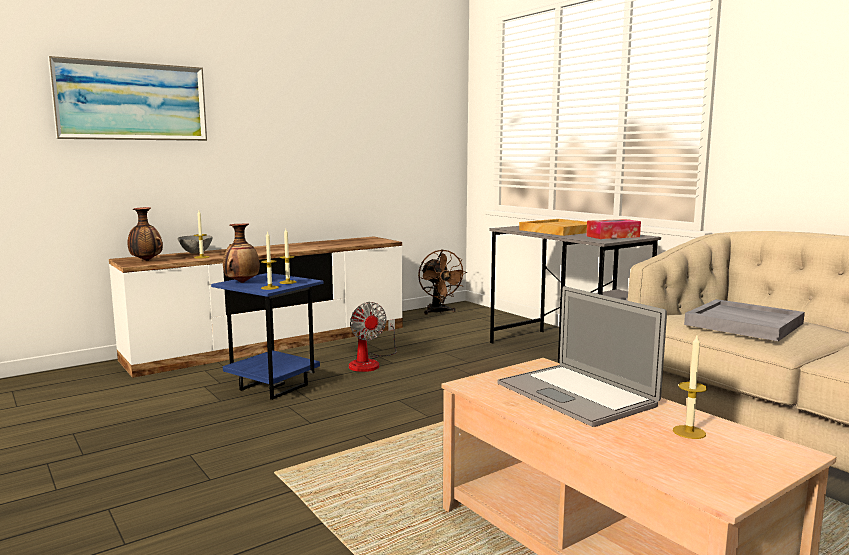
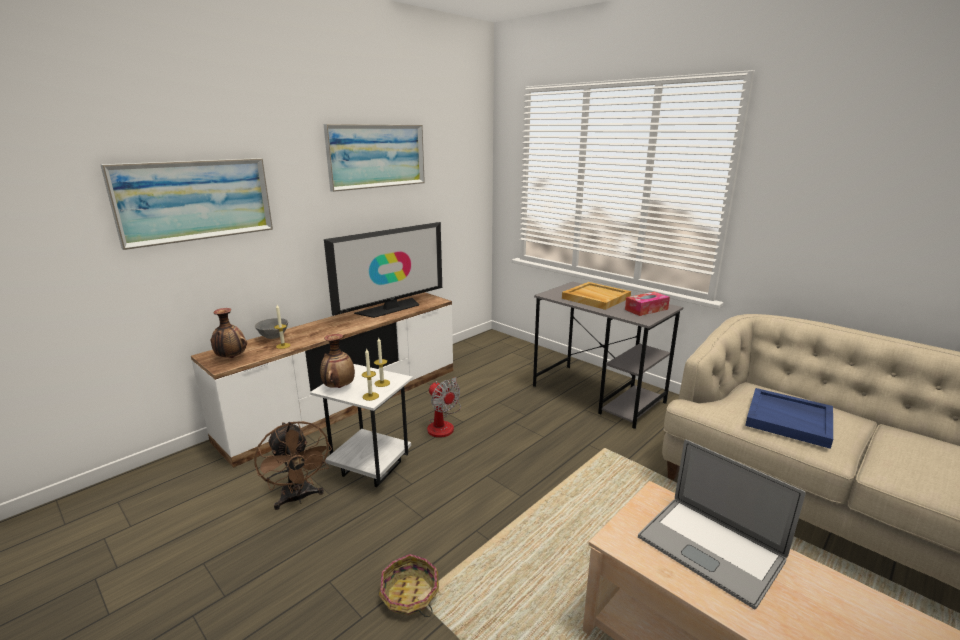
camera: 10 degrees left, 10 degrees up
(267, 470) = (410, 595): none -> basket
(274, 387) = (372, 468): blue side table -> white side table
(327, 80) = (377, 156): none -> picture
(331, 243) = (391, 308): none -> television
(439, 312) = (475, 346): brown fan -> brown fan (298, 498)
(689, 432) = (833, 606): candle -> none
(745, 324) = (789, 419): grey tray -> blue tray

